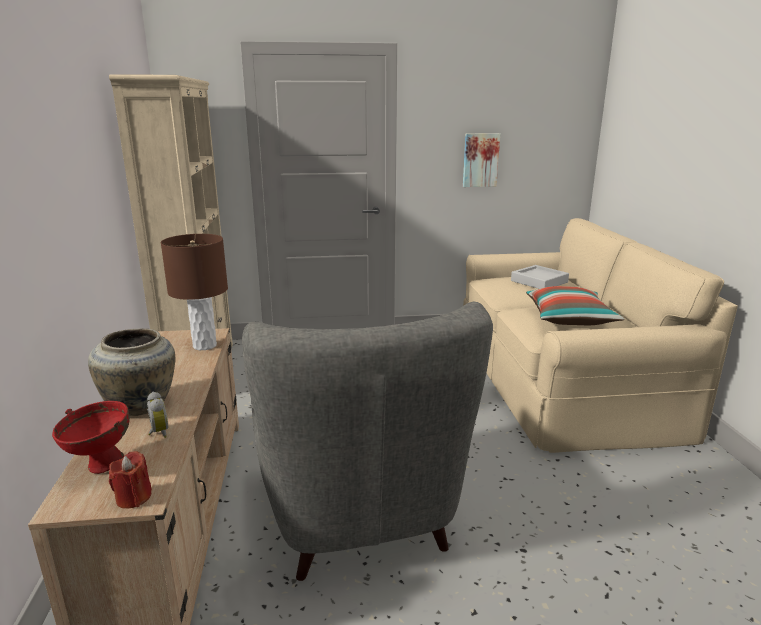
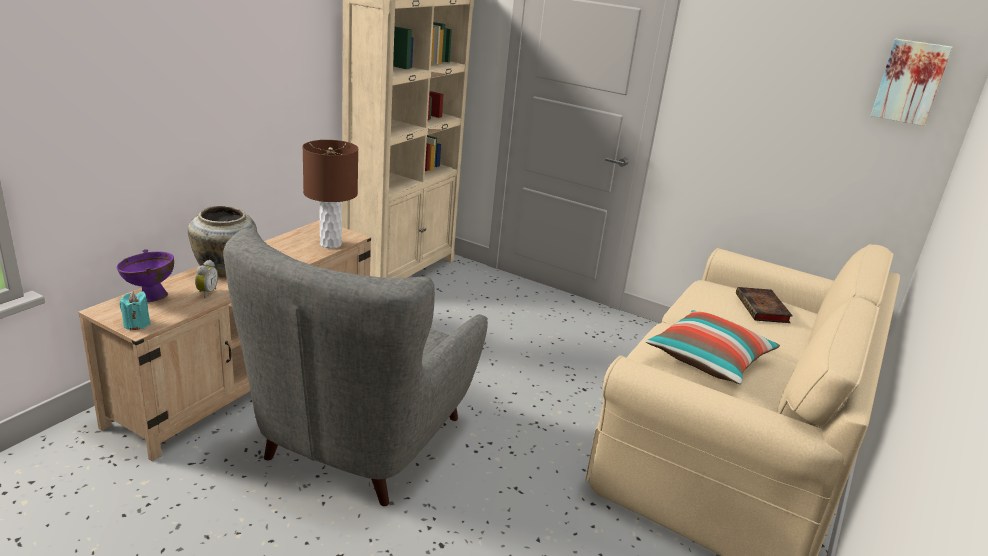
camera: 35 degrees right, 5 degrees up
(102, 466) = (150, 298): red bowl -> purple bowl
(133, 497) = (136, 324): red candle -> turquoise candle
(480, 160) = (767, 131): picture -> picture (910, 82)
(539, 281) = (763, 309): grey tray -> book

